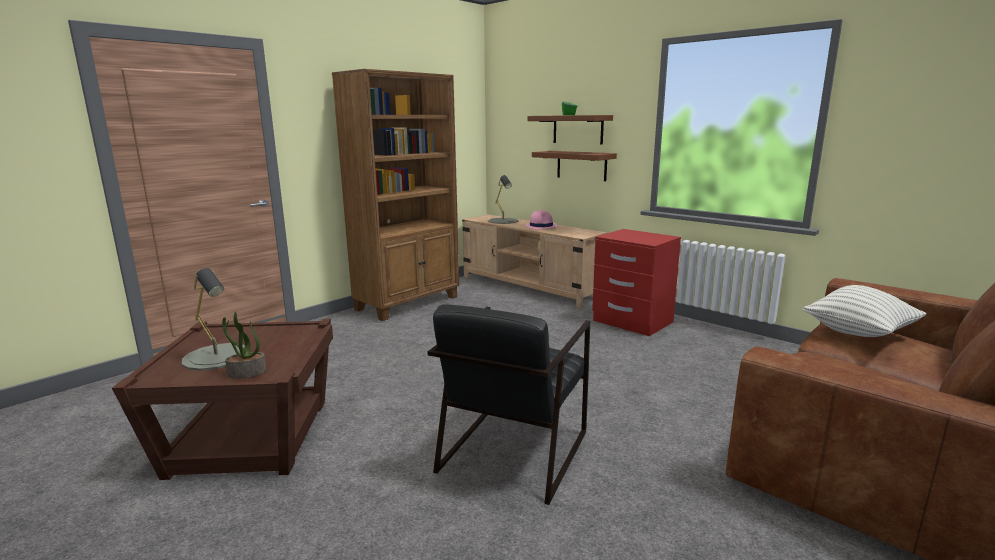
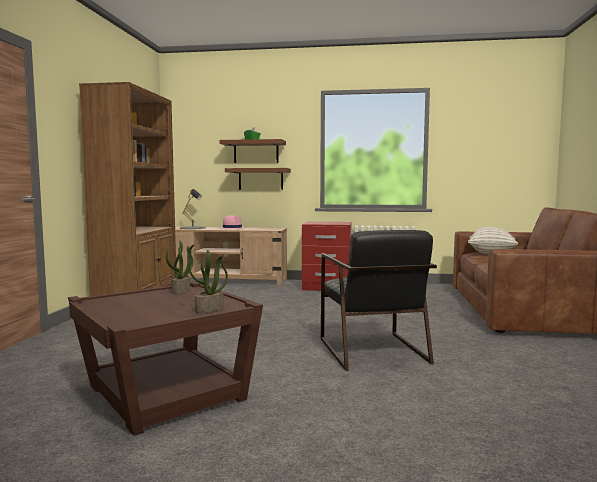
camera: 35 degrees left, 10 degrees down
(217, 356) = (152, 308): grey table lamp -> none
(294, 333) = (181, 291): none -> potted plant

